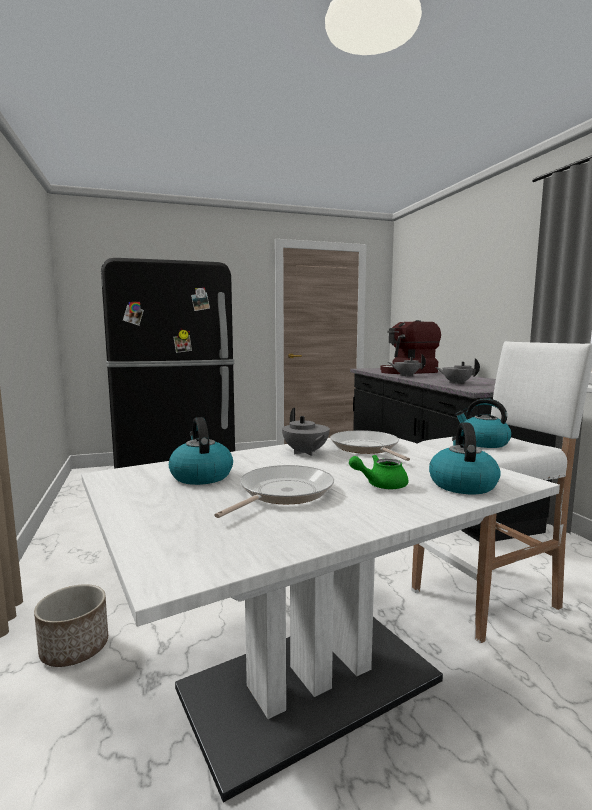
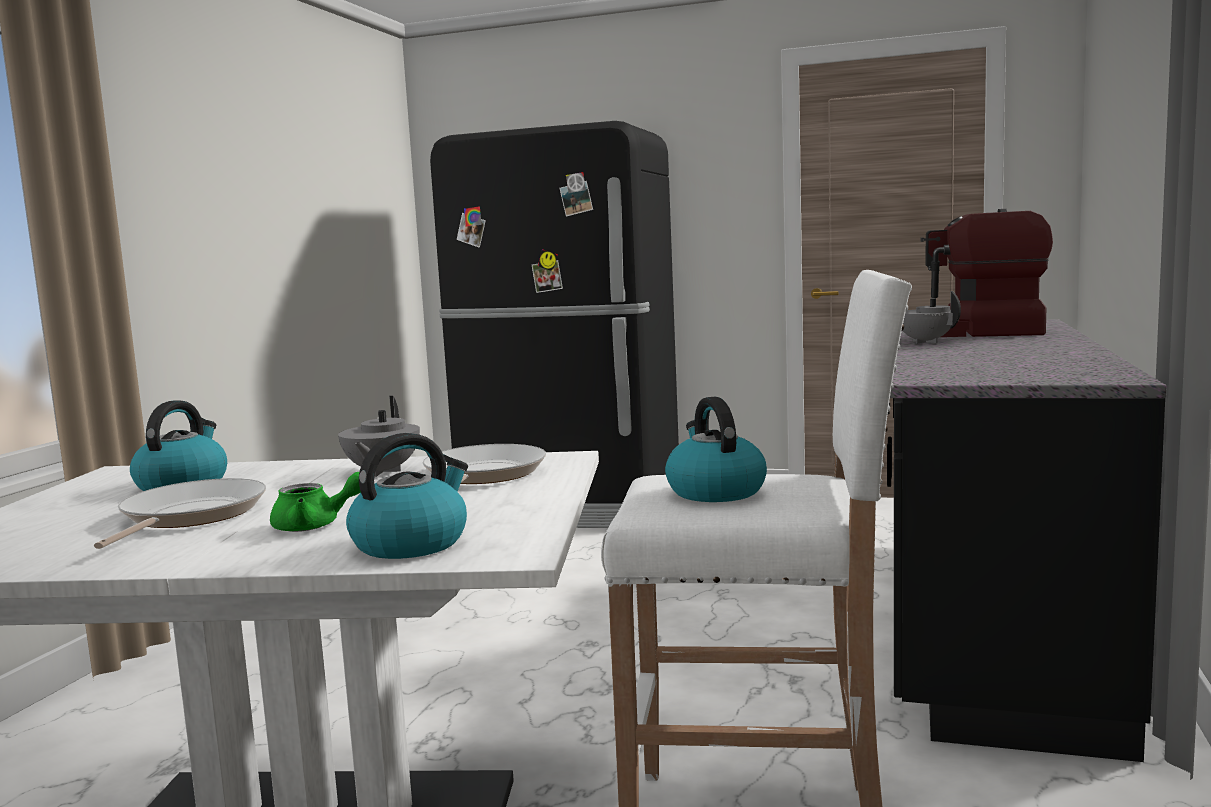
camera: 35 degrees right, 0 degrees up
(75, 648) = (156, 708): planter -> none
(282, 493) = (189, 516): frying pan -> frying pan turned 60 degrees counterclockwise
(380, 485) = (315, 525): green teapot -> green teapot turned 150 degrees clockwise
(456, 383) = (946, 363): grey teapot -> none

